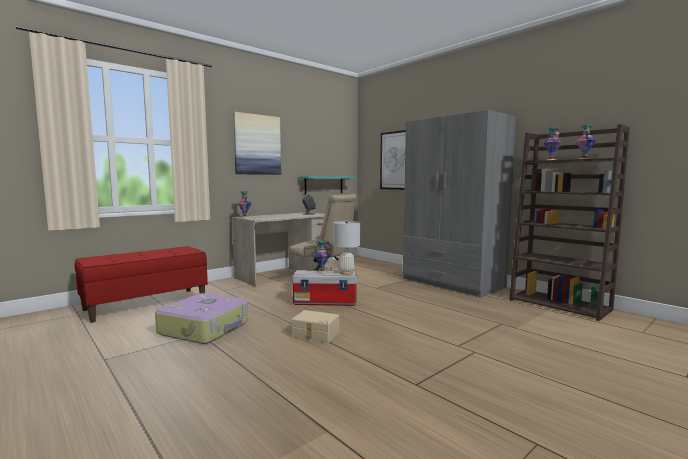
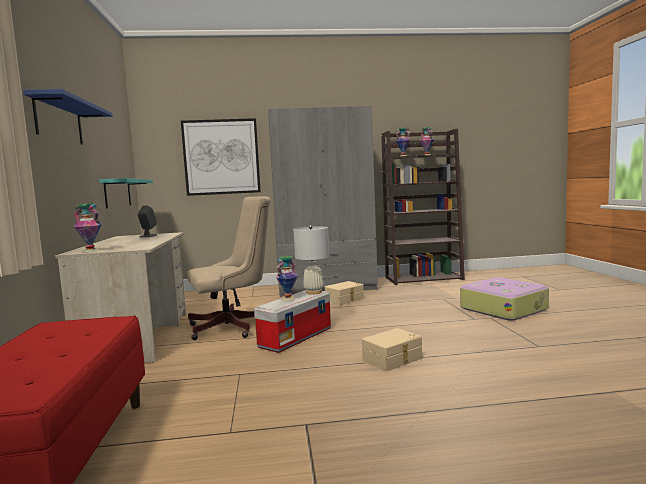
camera: 55 degrees left, 0 degrees up
(205, 328) = (286, 418): suitcase -> suitcase (503, 308)
(257, 145) = (59, 121): picture -> blue shelf
(429, 295) = (345, 300): none -> beige storage box

